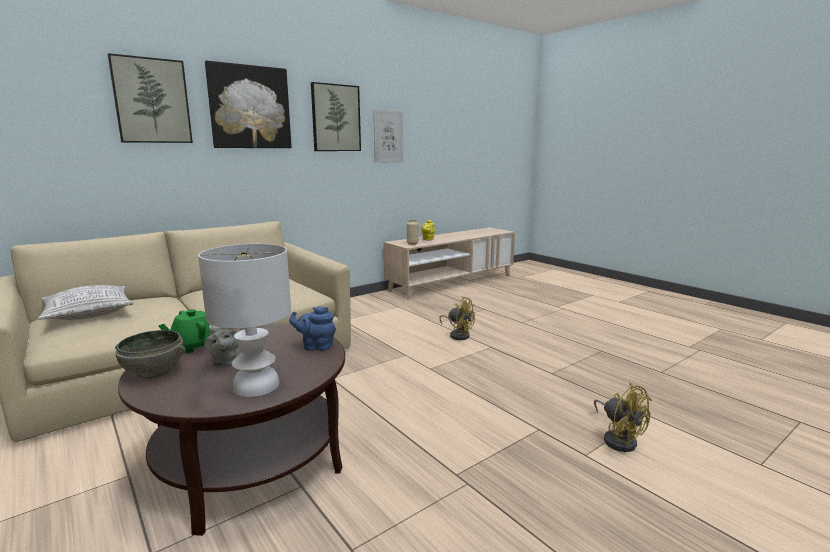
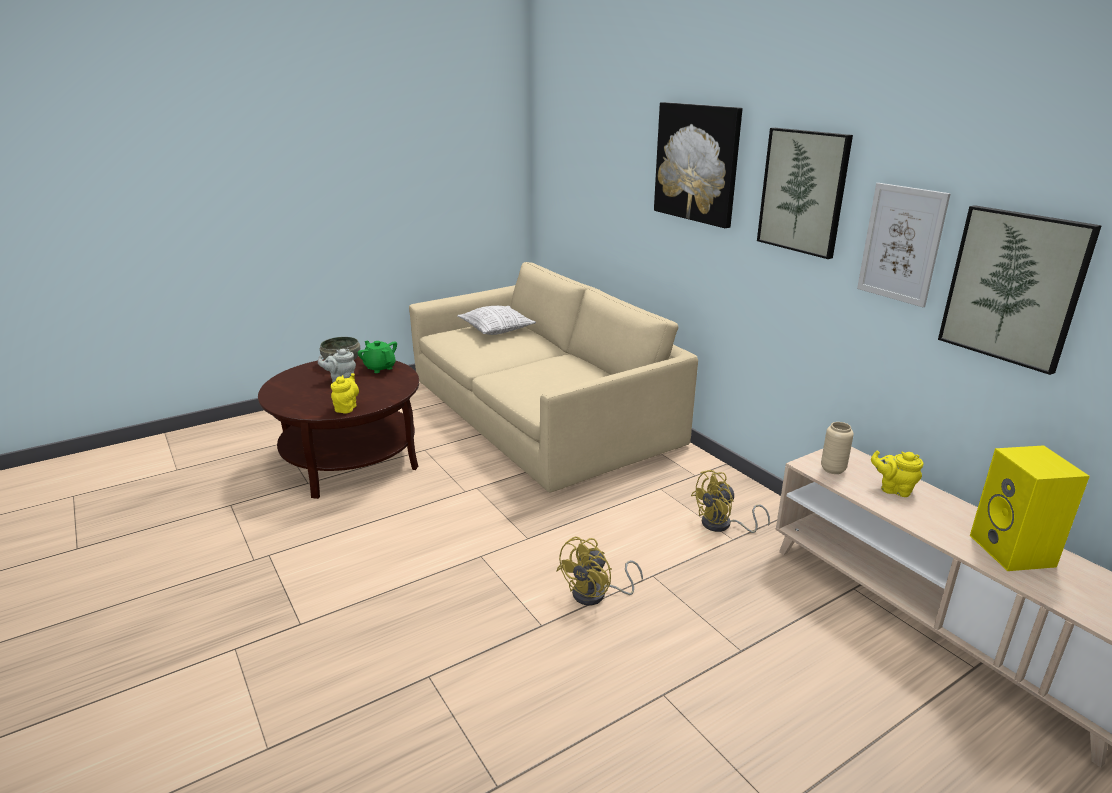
camera: 95 degrees right, 10 degrees up
(152, 101) = (623, 149): picture -> picture (1014, 287)
(256, 385) = (292, 393): white table lamp -> none
(316, 346) = (347, 408): blue teapot -> yellow teapot
(466, 234) = (1014, 551): none -> yellow speaker
(618, 439) = (240, 690): yellow fan -> yellow fan (722, 525)

